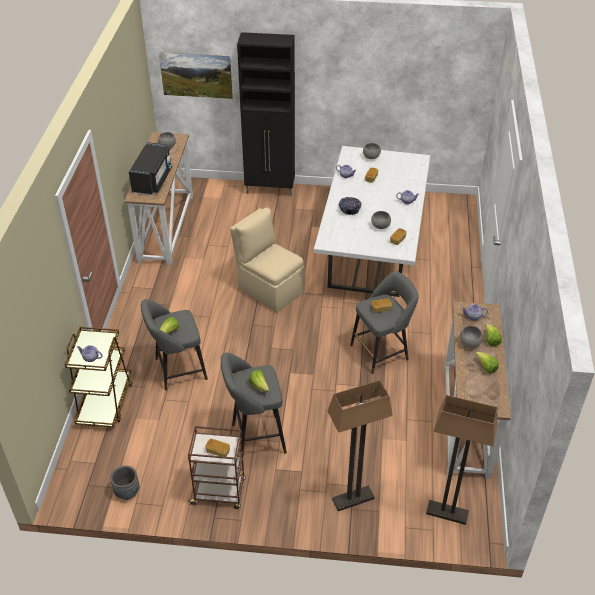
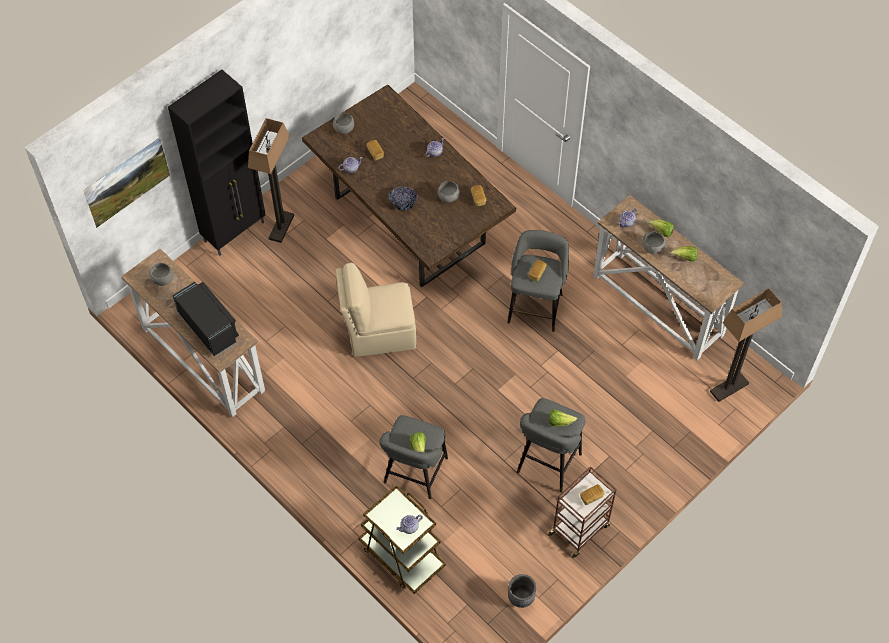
camera: 50 degrees left, 15 degrees up
(353, 499) = (665, 440): floor lamp -> floor lamp (281, 227)
(371, 251) = (408, 219): white dining table -> brown dining table

